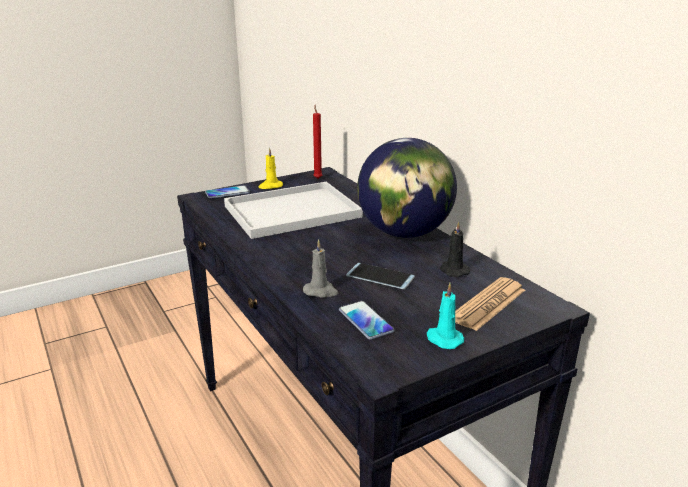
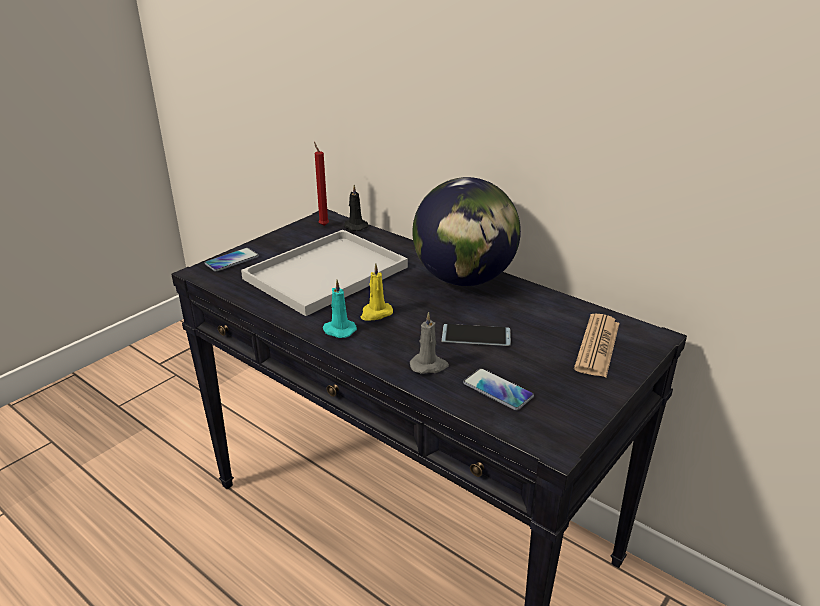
camera: 20 degrees left, 5 degrees up
(270, 186) = (276, 243): yellow candle -> yellow candle (375, 313)
(443, 339) = (583, 393): turquoise candle -> turquoise candle (338, 330)
(453, 270) = (540, 314): black candle -> black candle (355, 226)

